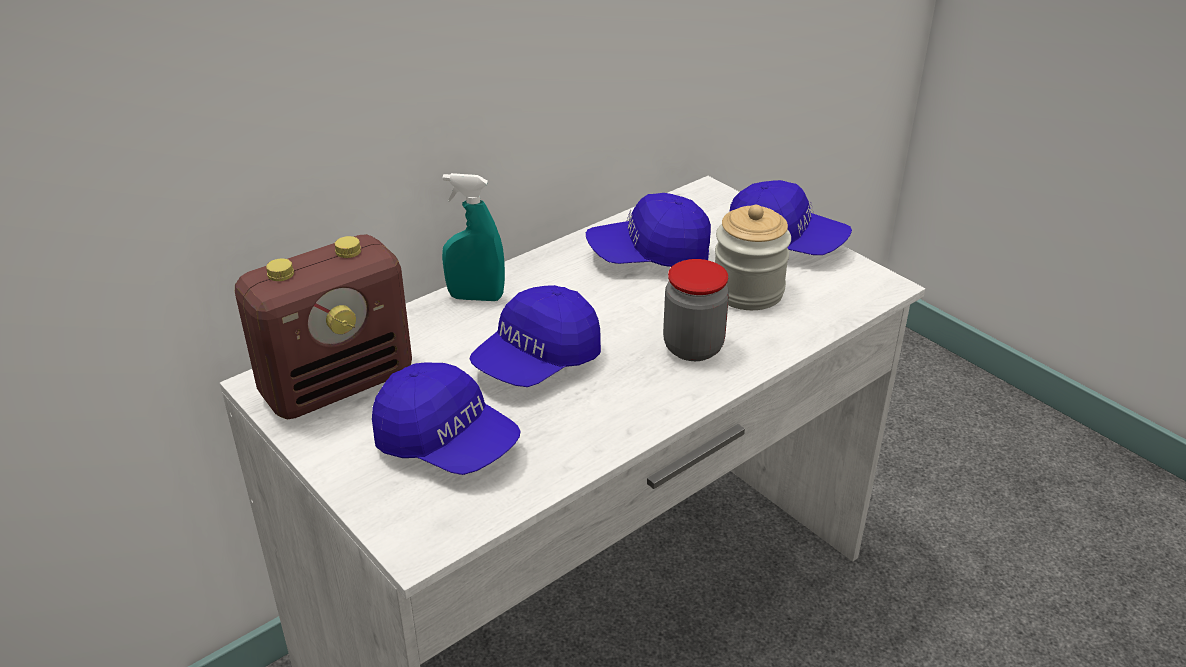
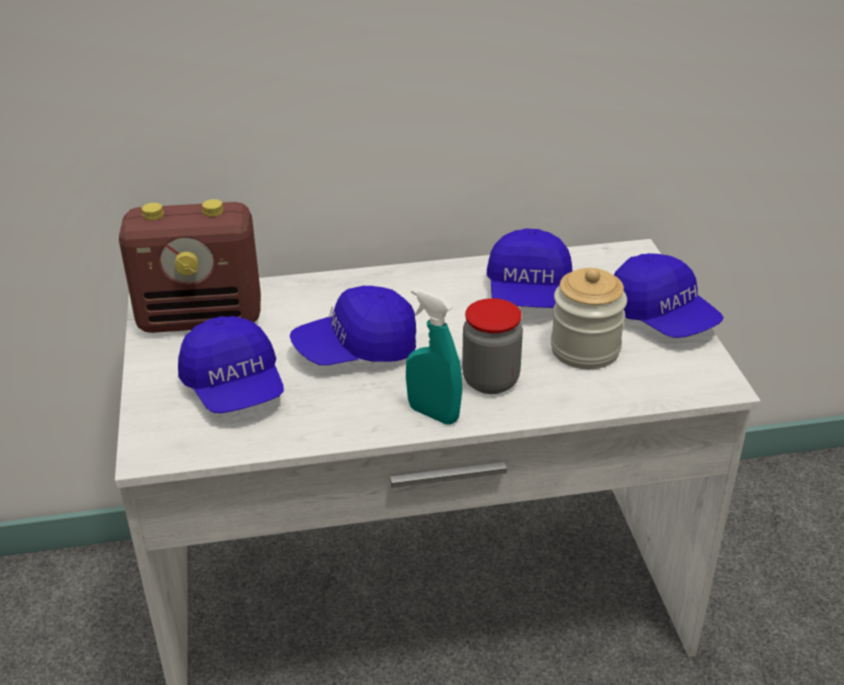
camera: 30 degrees right, 0 degrees up
(476, 297) = (357, 285): turquoise spray bottle -> turquoise spray bottle (433, 414)
(649, 256) = (528, 293): blue cap -> blue cap turned 105 degrees counterclockwise

